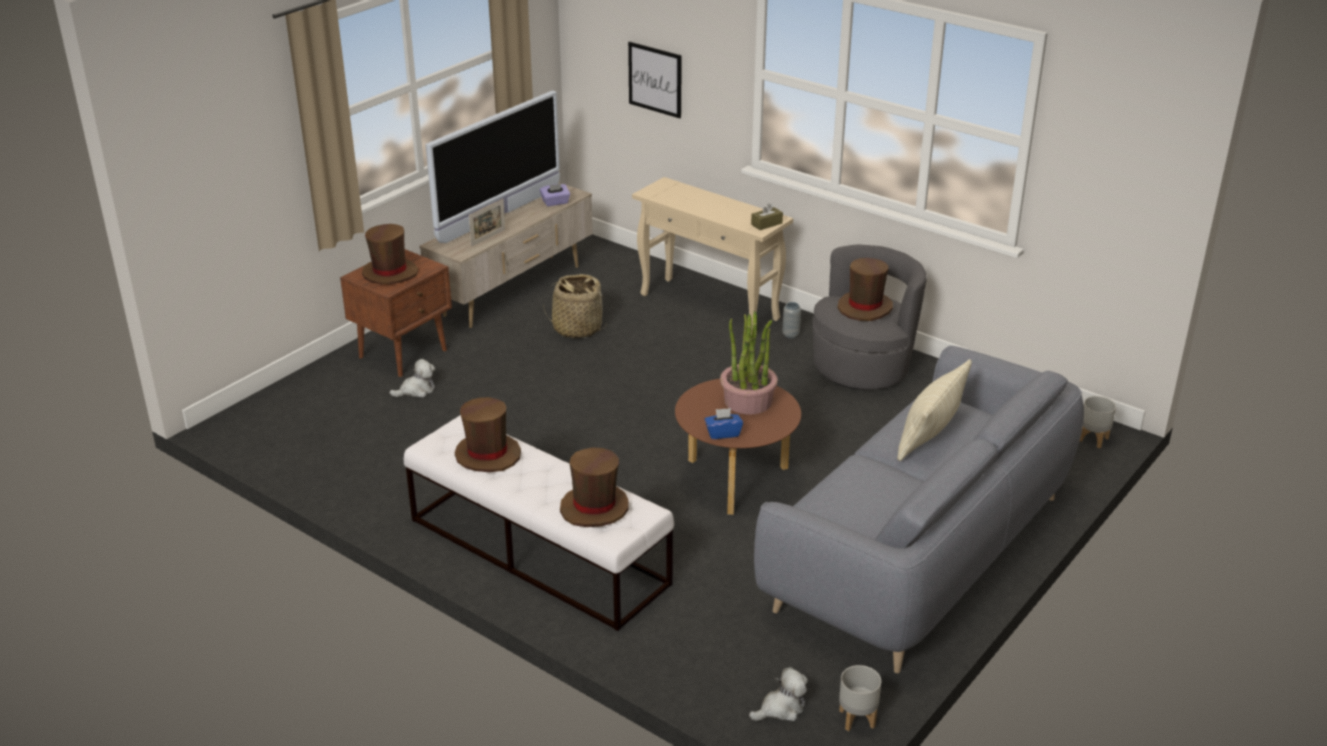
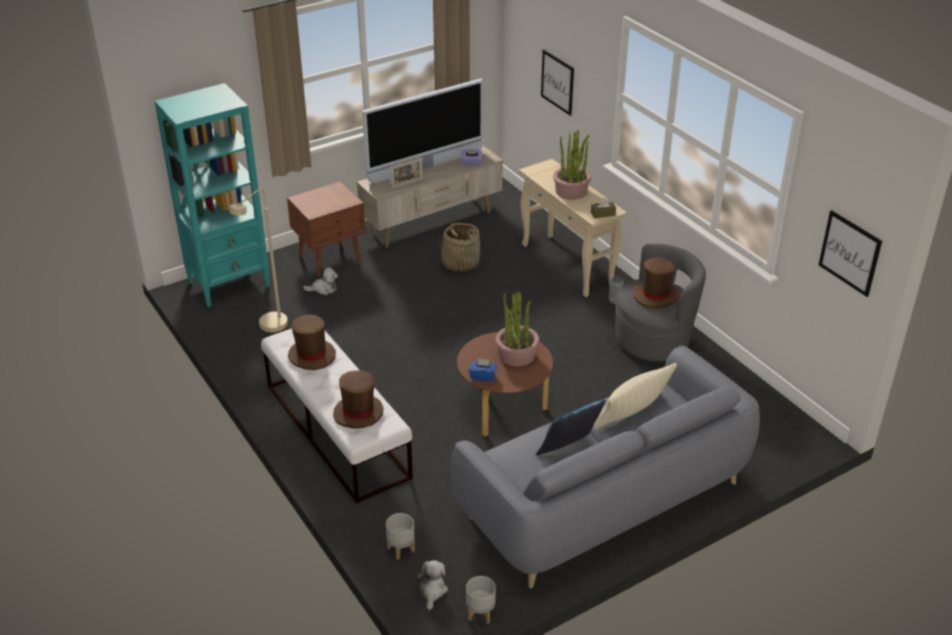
camera: 20 degrees right, 5 degrees up
(282, 409) = (230, 284): none -> turquoise bookcase
(371, 450) = (269, 328): none -> beige floor lamp
(390, 273) = (321, 201): brown hat -> none
(712, 207) = (571, 191): none -> potted plant
(781, 708) = (432, 591): plush toy -> plush toy turned 75 degrees counterclockwise
(885, 490) = (569, 450): none -> blue pillow
(1093, 439) = (800, 442): grey planter -> grey planter (400, 549)
(1130, 190) = (849, 253): none -> picture

